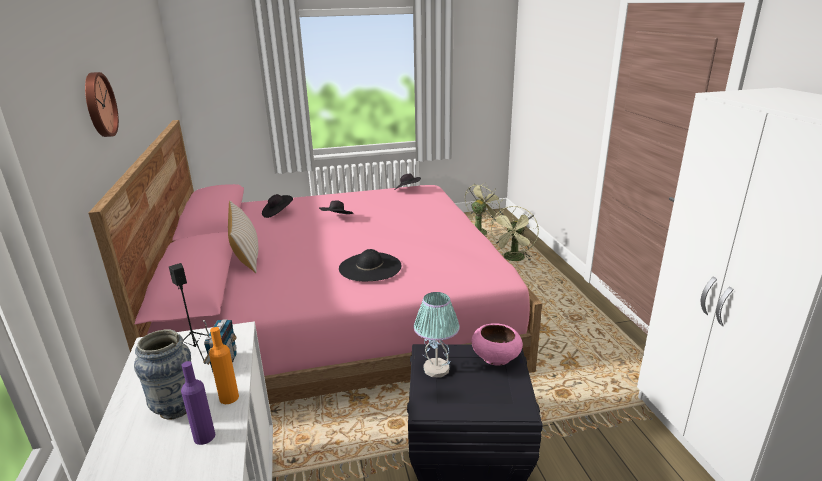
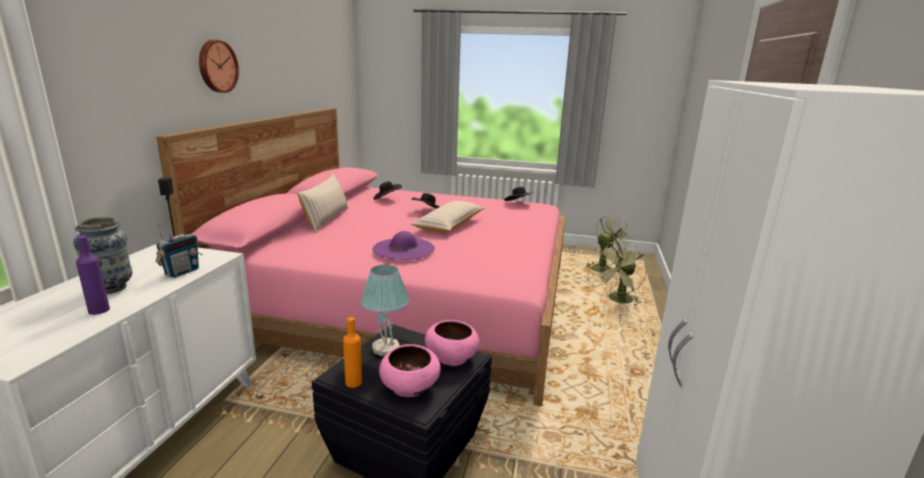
camera: 25 degrees right, 5 degrees down
(229, 397) = (150, 293): orange bottle -> orange bottle (353, 382)
(370, 267) = (403, 249): black hat -> purple hat
(376, 230) = (449, 225): none -> beige pillow
(494, 395) = (410, 387): none -> pink bowl

